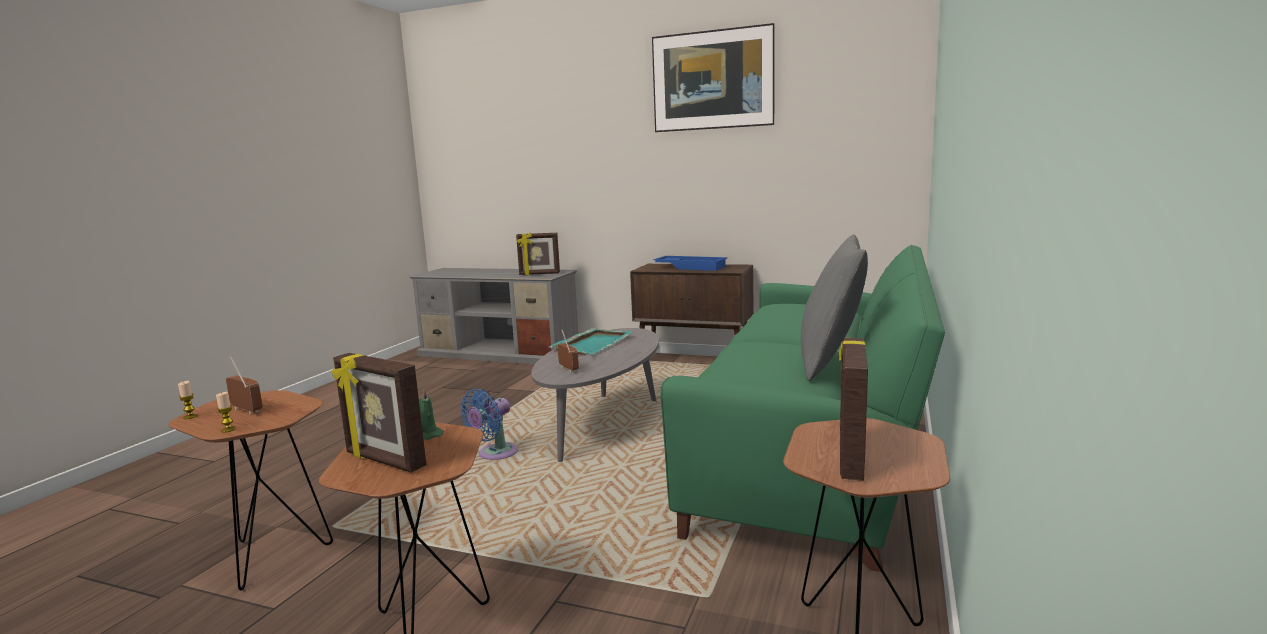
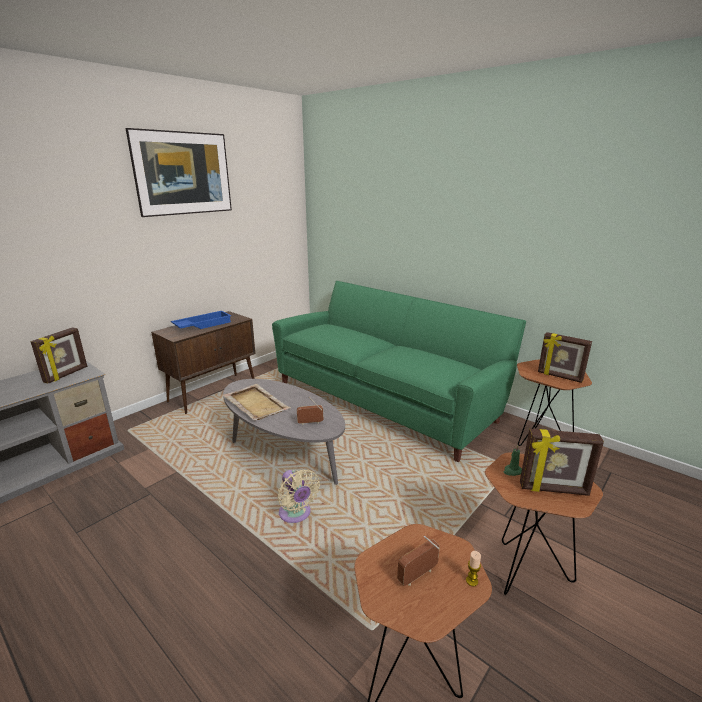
camera: 70 degrees left, 10 degrees up
(190, 417) = (419, 622): candle -> none
(384, 461) = (553, 490): picture frame -> picture frame turned 45 degrees clockwise
(494, 454) = (296, 514): blue fan -> beige fan
(593, 344) = (255, 403): turquoise tray -> beige tray
(830, 362) = (431, 350): grey pillow -> none

